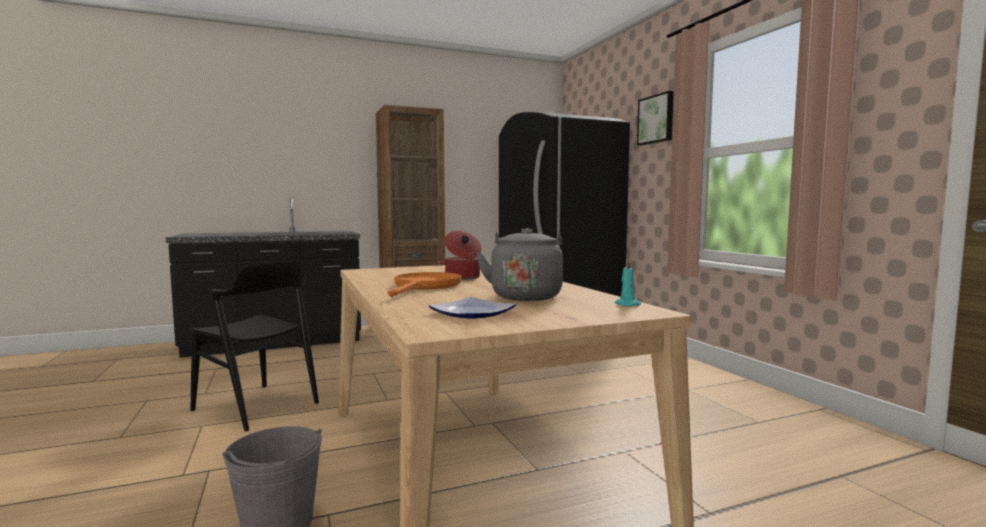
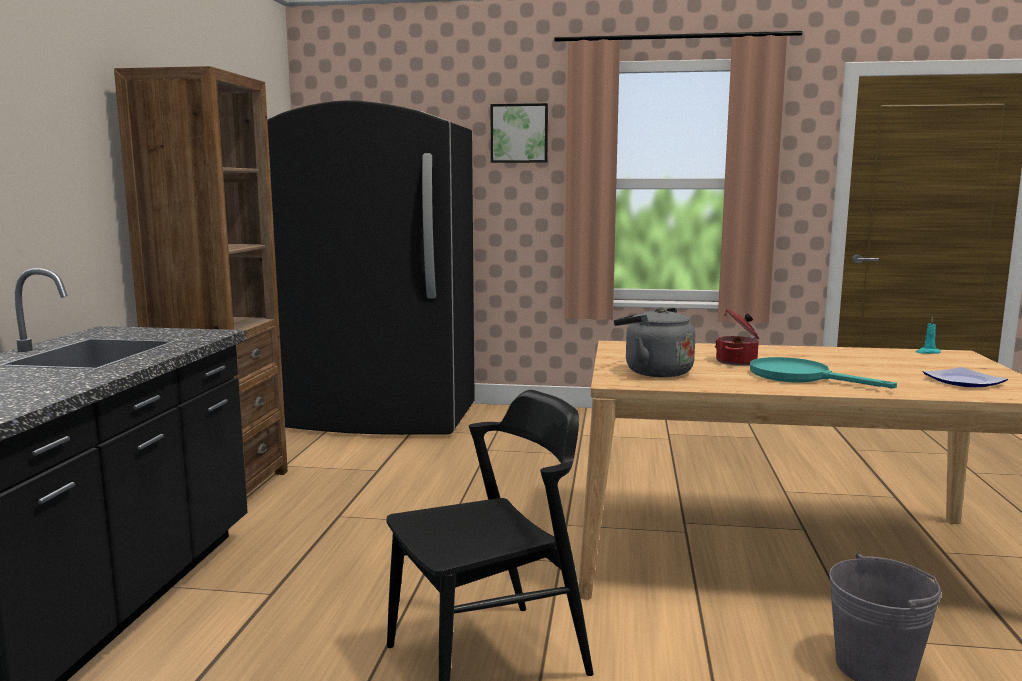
camera: 60 degrees left, 5 degrees up
(425, 287) = (800, 377): orange frying pan -> turquoise frying pan
(525, 296) = (878, 363): grey kettle -> grey kettle (653, 372)

